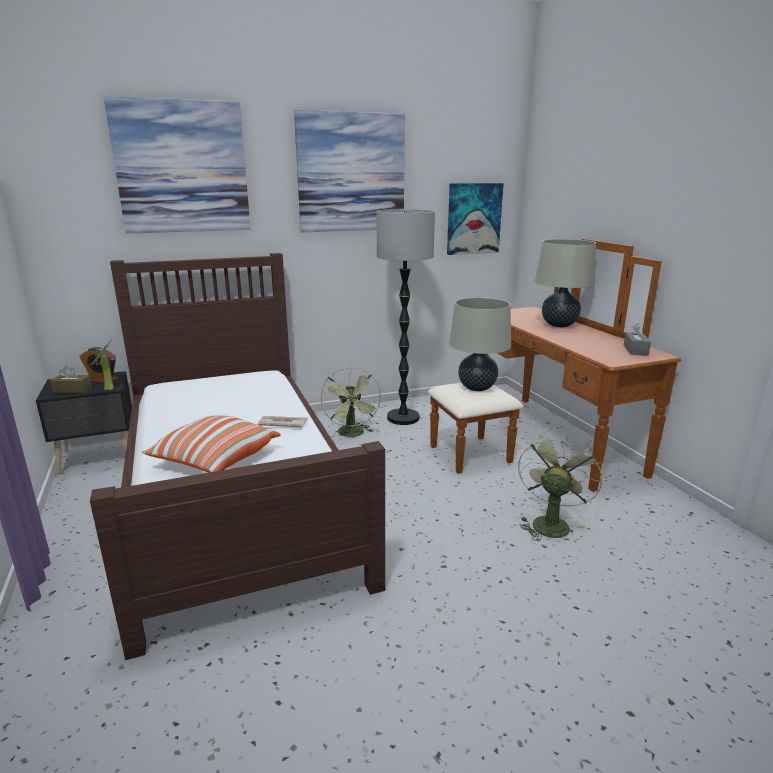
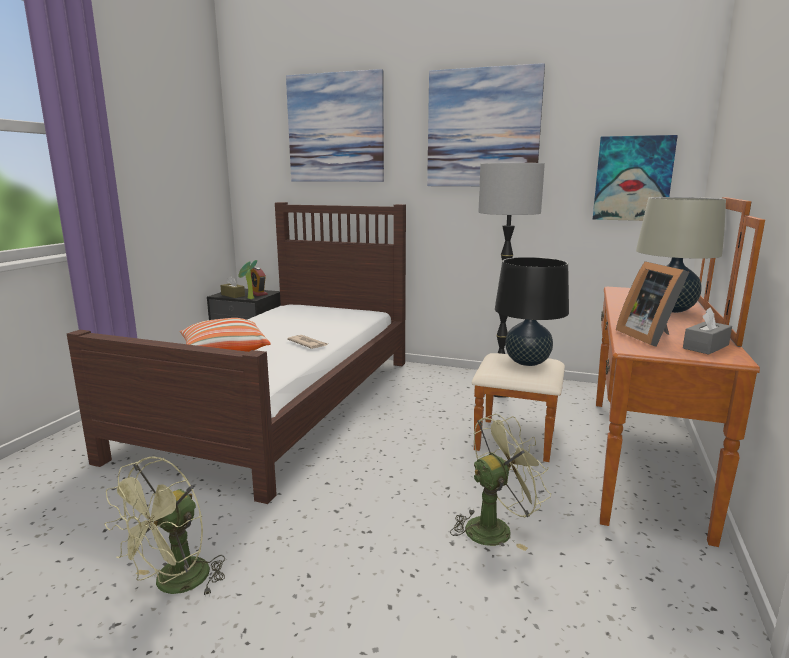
camera: 40 degrees right, 5 degrees down
(353, 434) = (432, 389): green fan -> green fan (174, 585)
(477, 388) = (527, 362): beige table lamp -> black table lamp
(599, 350) = (650, 337): none -> picture frame

